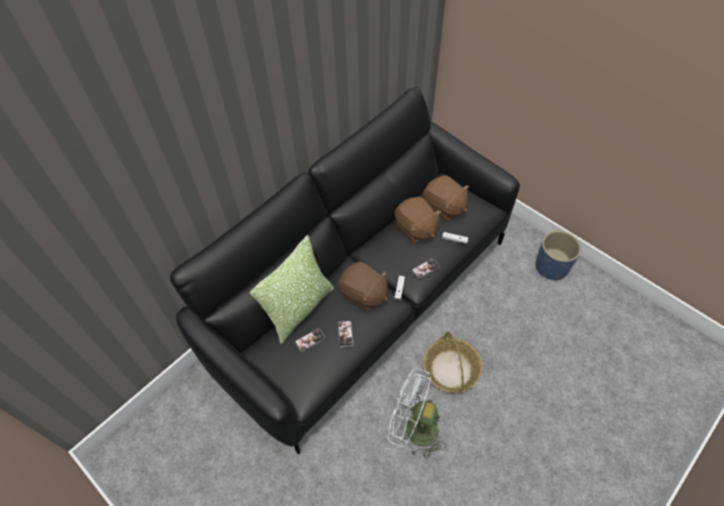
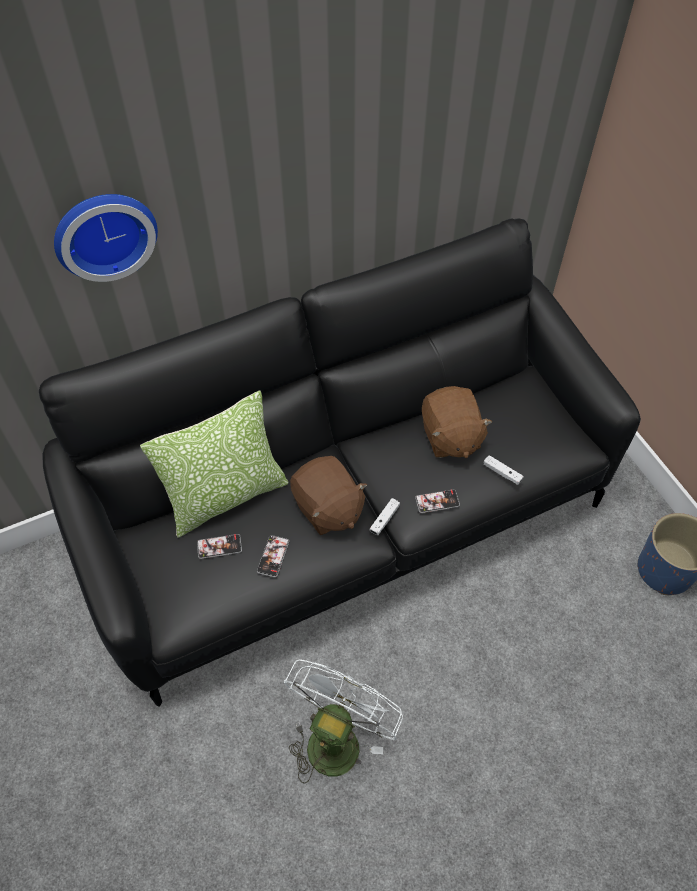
camera: 20 degrees right, 0 degrees up
(194, 164) = (104, 232): none -> wall clock
(414, 429) = (336, 736): white fan -> white fan turned 75 degrees clockwise
(444, 207) = (509, 418): brown plush toy -> none
(451, 369) = (433, 670): basket -> none

